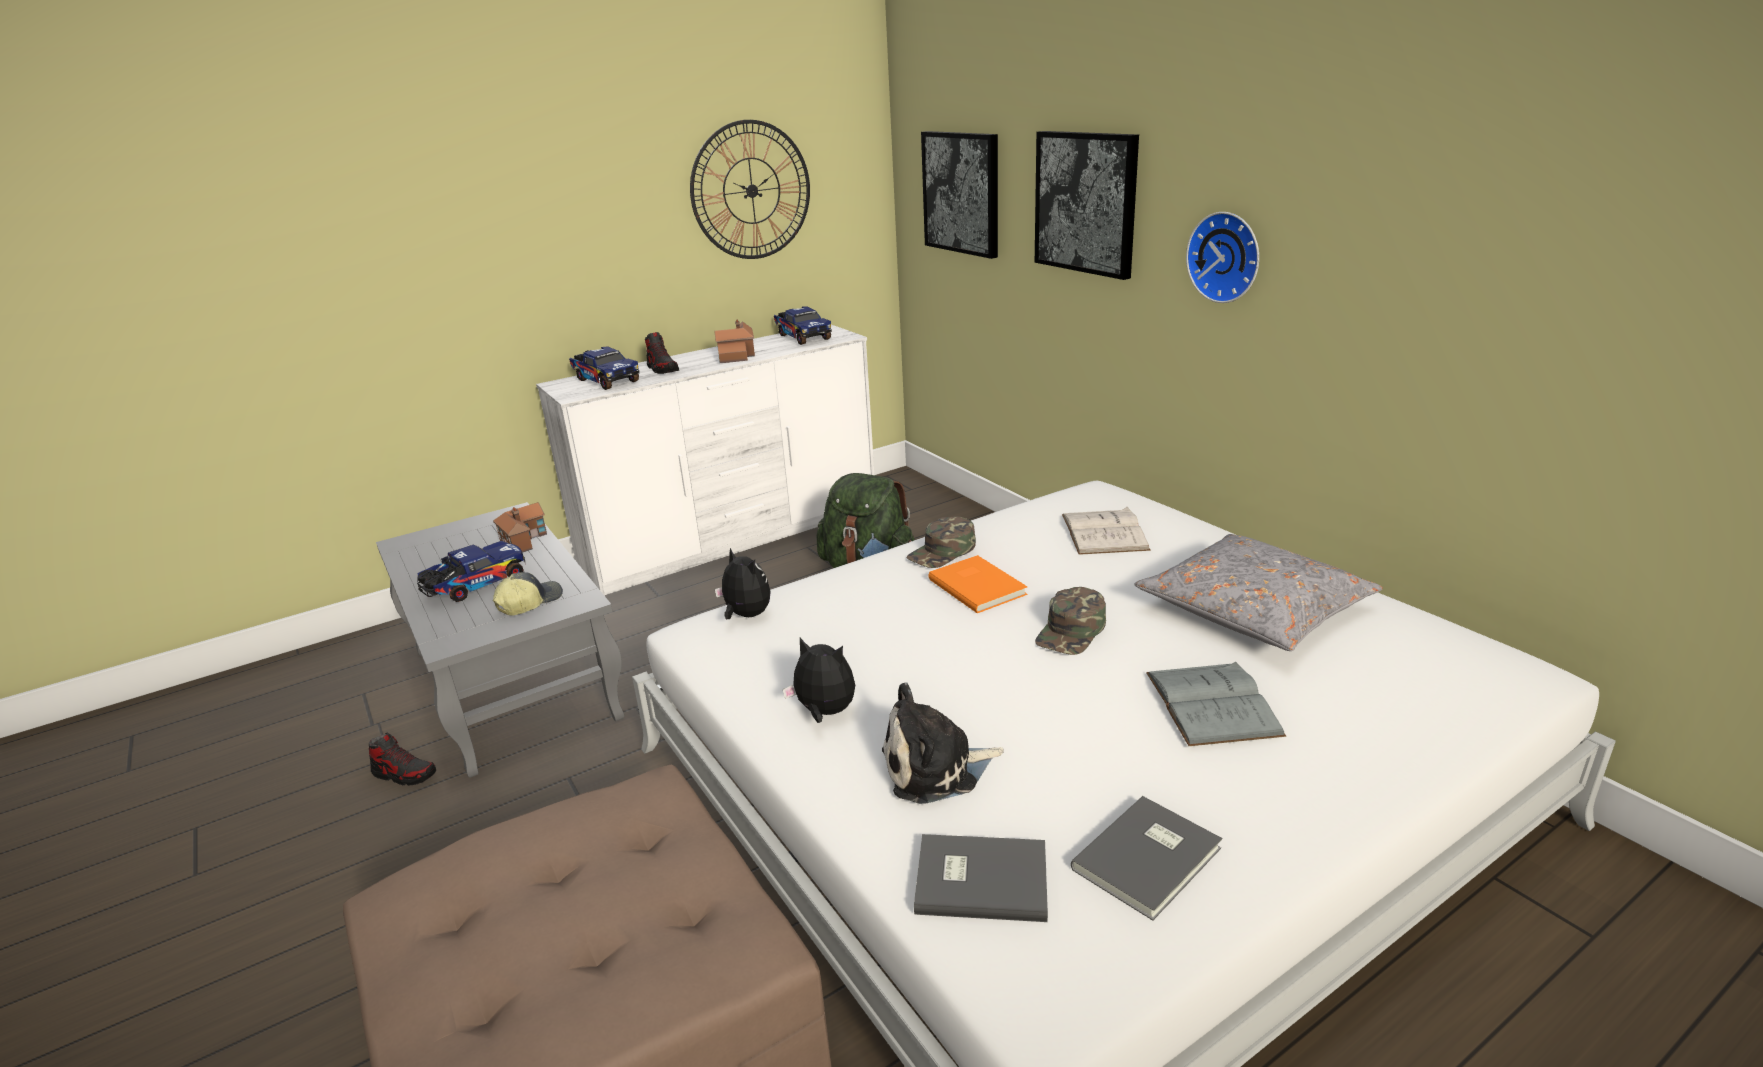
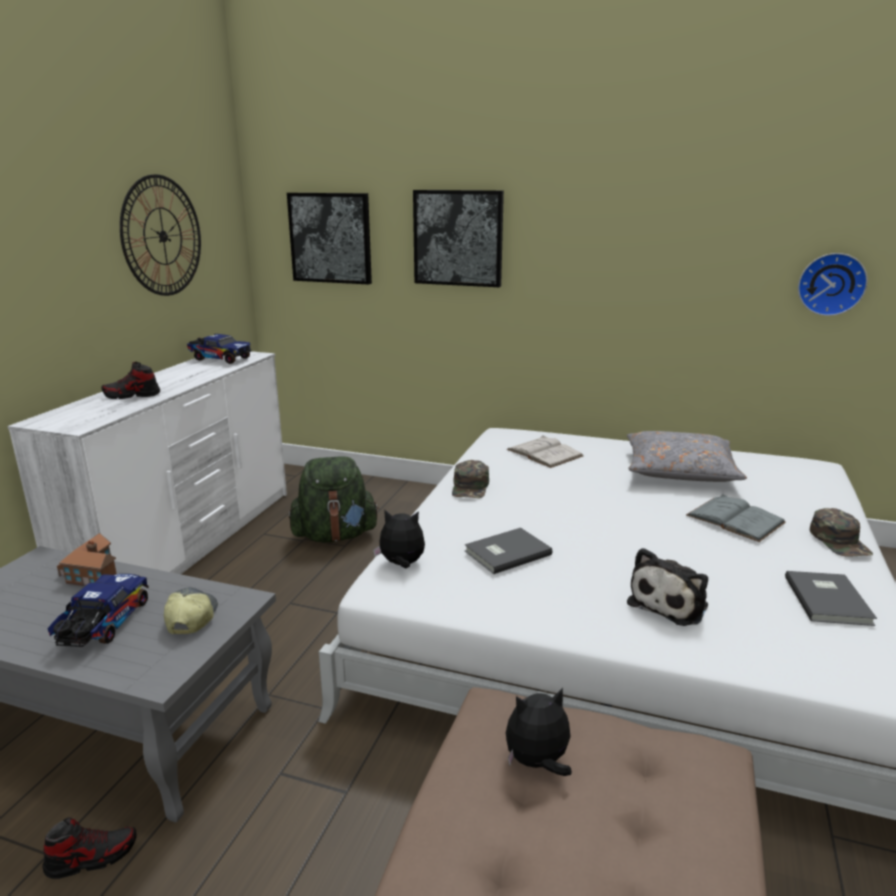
camera: 40 degrees left, 5 degrees down
(606, 380) = (88, 411): toy truck -> none
(662, 369) = (132, 395): shoe -> shoe turned 150 degrees clockwise
(737, 355) = (186, 377): toy house -> none
(824, 713) = (558, 601): plush toy -> plush toy (537, 763)
(978, 585) = (527, 499): orange book -> none
(979, 878) = (784, 646): grey book -> grey book (505, 552)
(1072, 631) = (618, 507): green cap -> green cap (840, 541)
(1226, 256) = (579, 265): wall clock -> wall clock (831, 284)

